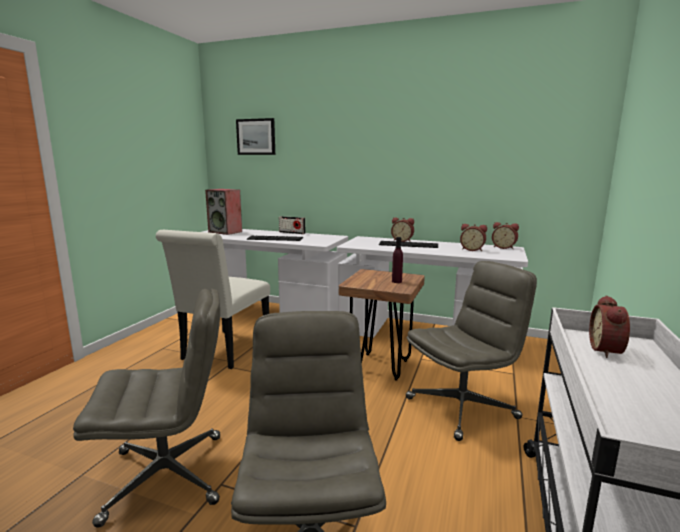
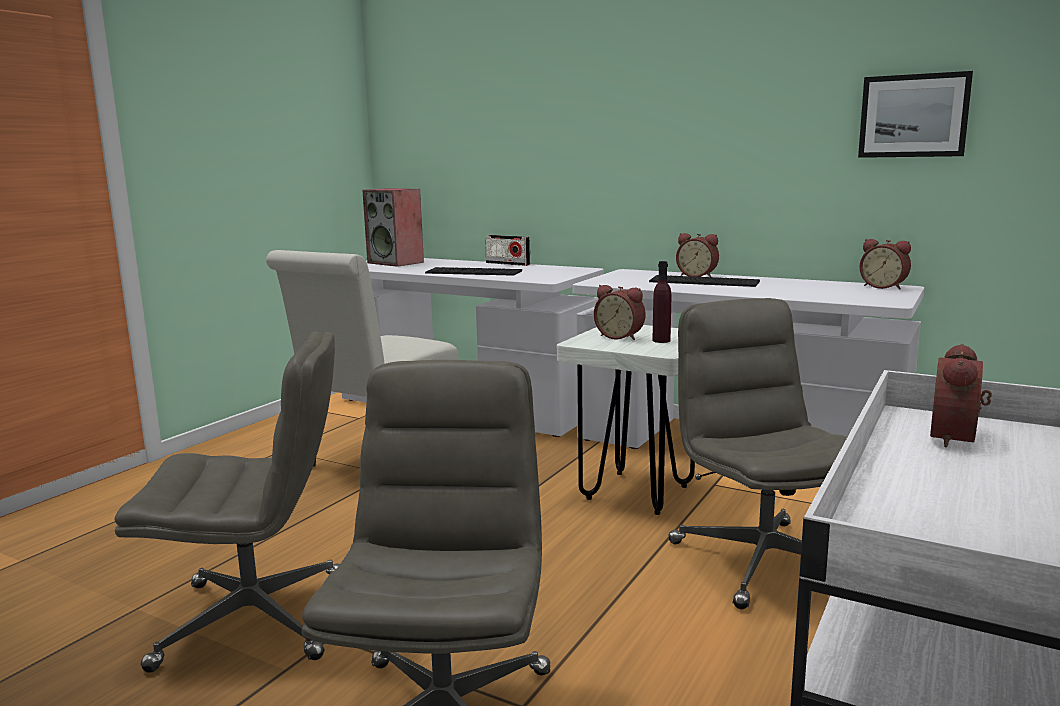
camera: 10 degrees right, 0 degrees up
(256, 137) = (449, 97): picture -> picture (913, 116)
(380, 366) = (636, 492): brown stool -> white stool
(462, 407) = (762, 561): grey office chair -> grey office chair turned 90 degrees counterclockwise
(472, 249) = (819, 289): alarm clock -> alarm clock (620, 336)

